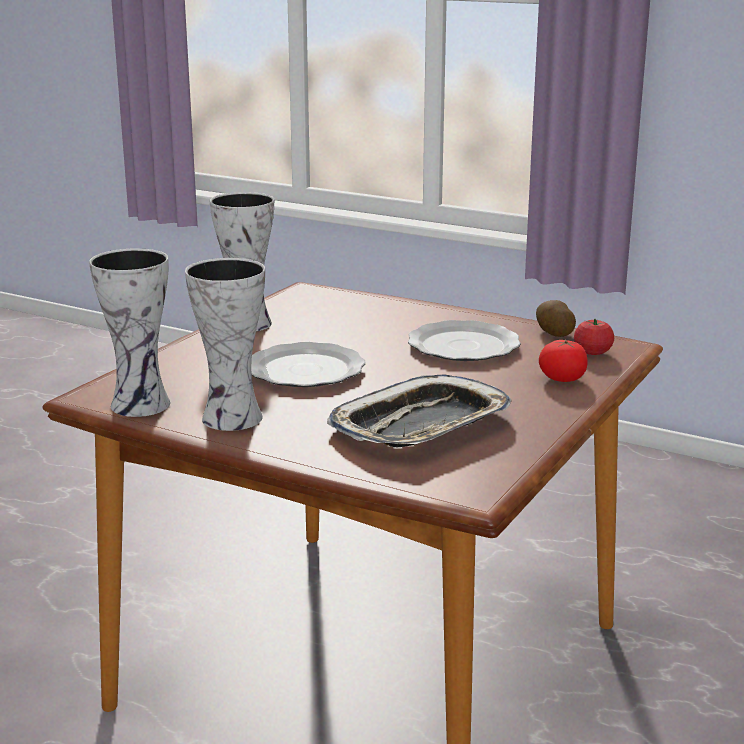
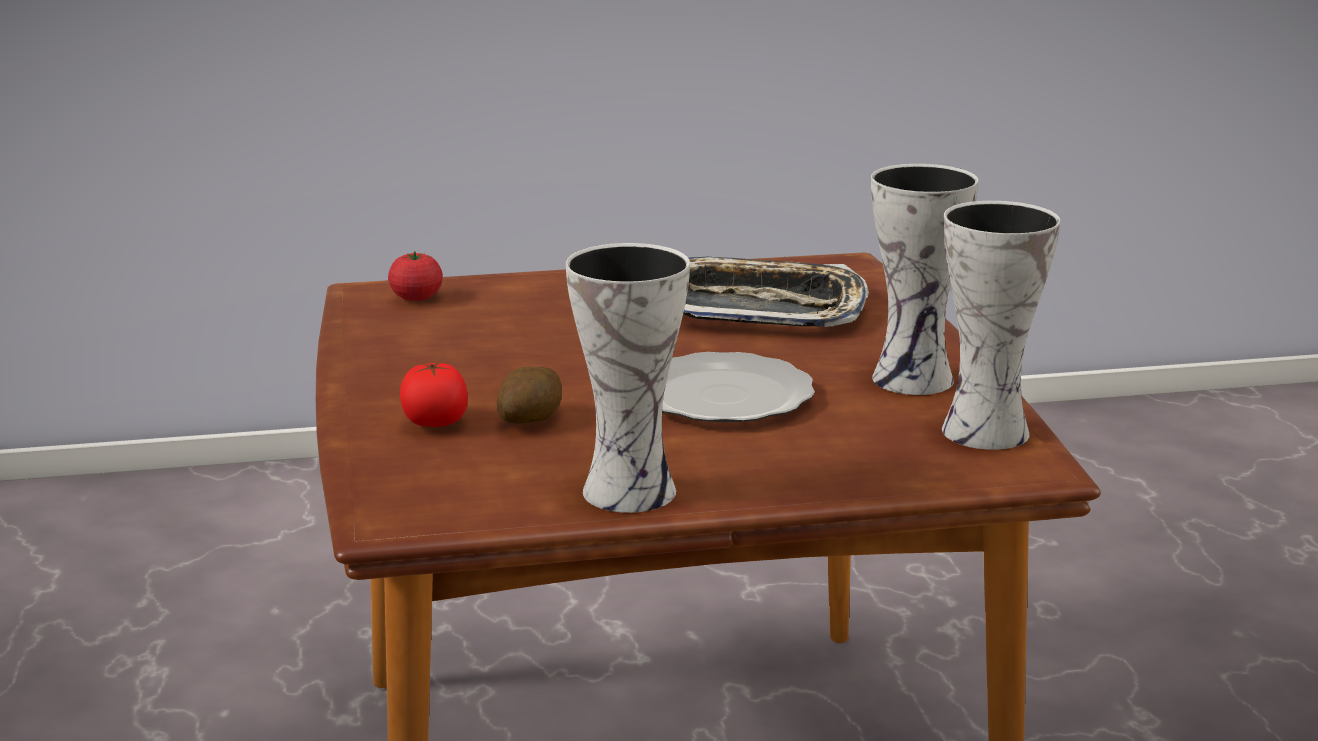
camera: 130 degrees left, 0 degrees up
(463, 346) = (498, 351): plate -> none
(553, 333) = (369, 326): potato -> potato (530, 421)
(562, 378) = (525, 292): tomato -> tomato (435, 422)

